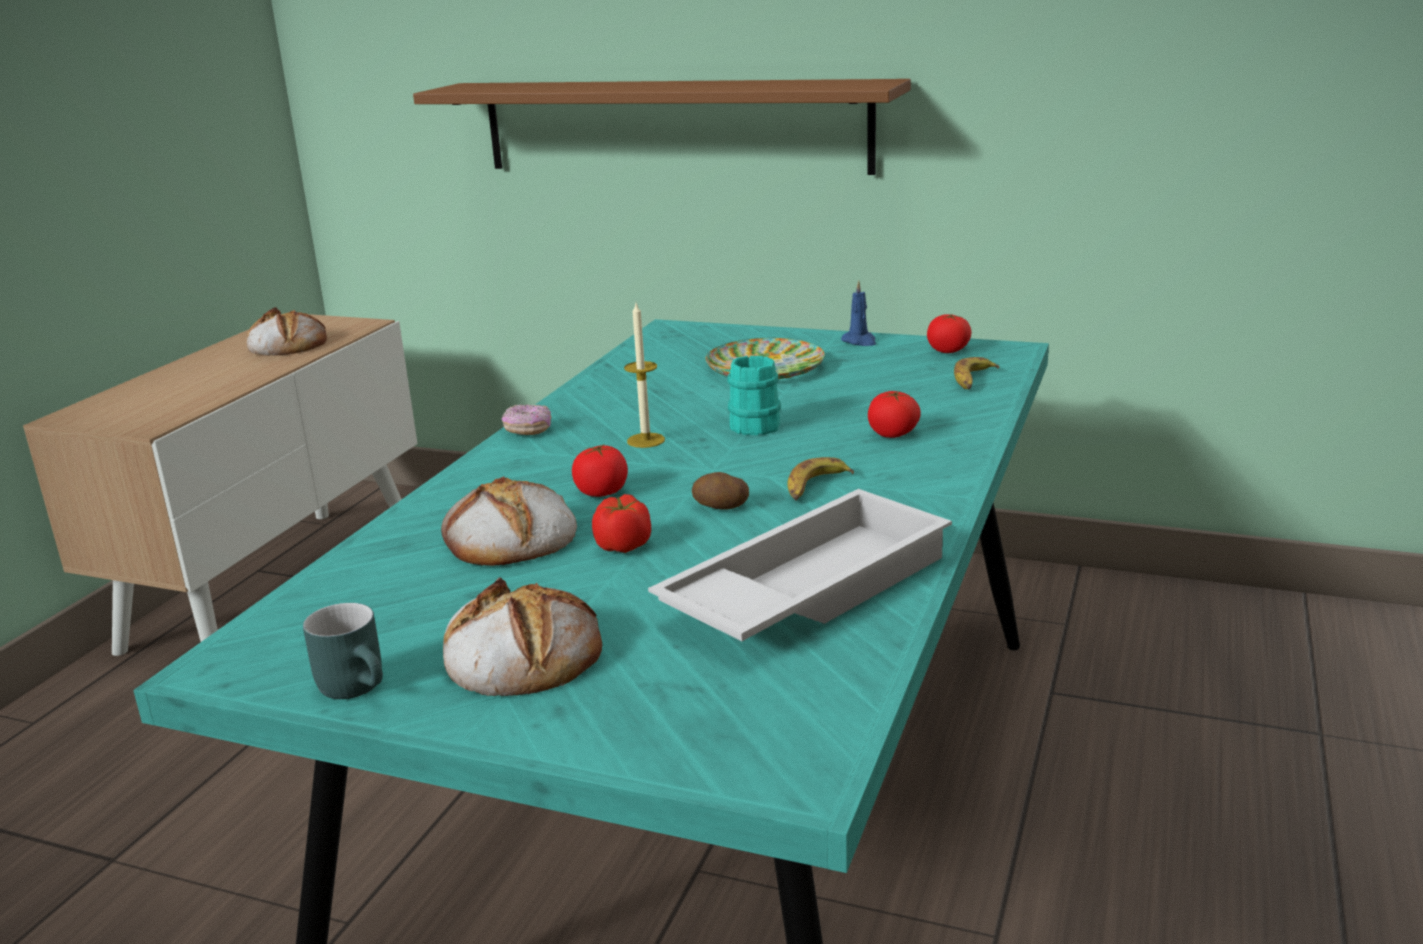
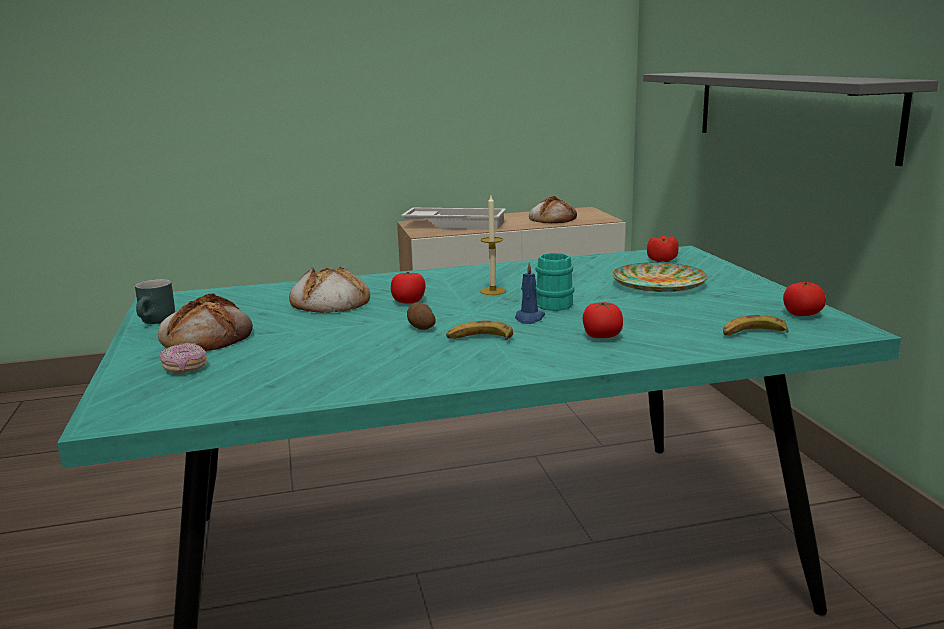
camera: 55 degrees right, 5 degrees down
(528, 431) = (468, 269): donut -> donut (185, 368)
(623, 545) = (345, 322): tomato -> tomato (662, 260)
(672, 126) = (788, 111): brown shelf -> grey shelf
(805, 588) = (332, 369): white tray -> white tray (456, 224)
(860, 341) = (762, 291): blue candle -> blue candle (529, 318)

